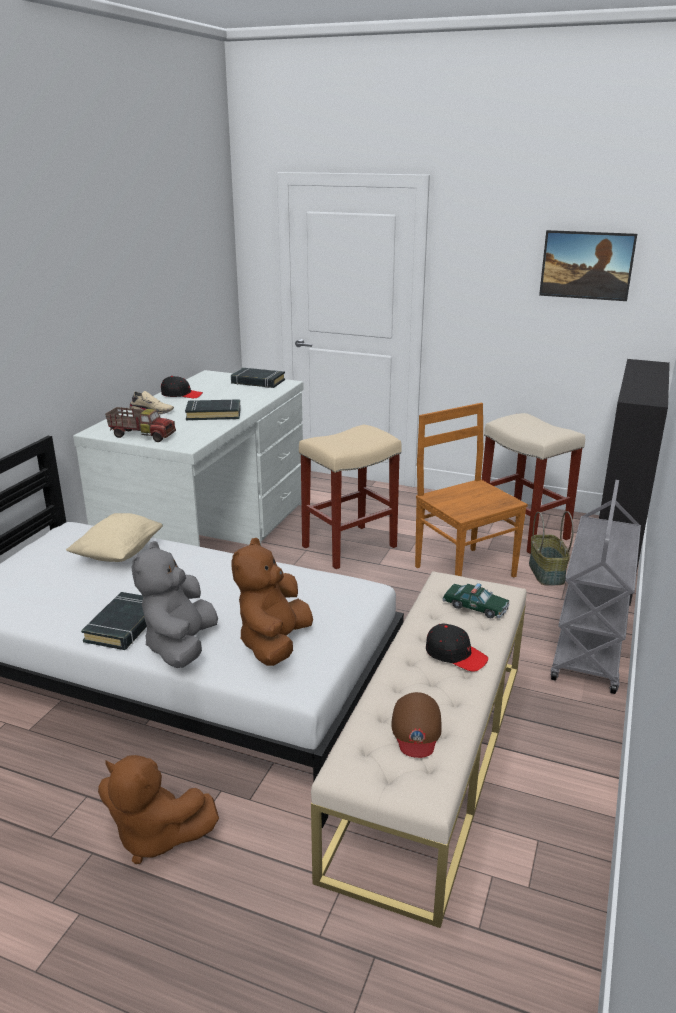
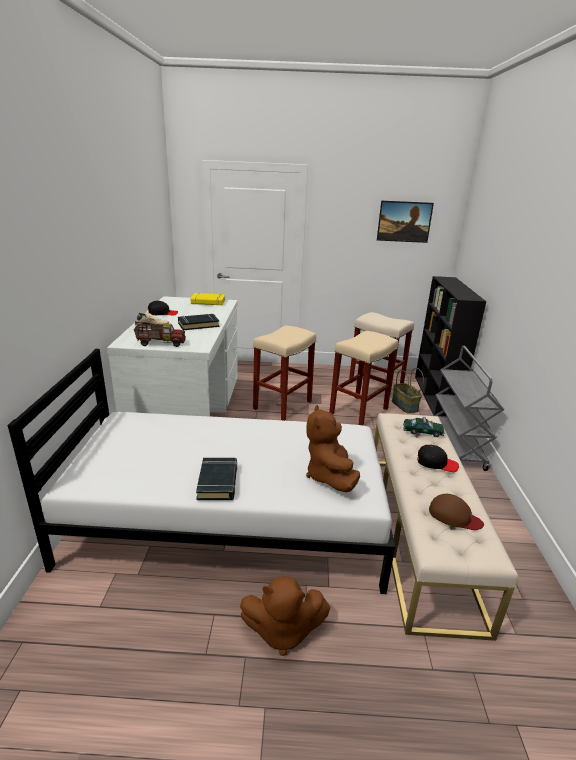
camera: 20 degrees left, 0 degrees up
(118, 553) = (173, 430): beige pillow -> none
(180, 646) = (269, 489): grey plush toy -> none
(257, 382) = (208, 302): black book -> yellow book
(416, 730) = (454, 516): brown cap -> brown cap turned 45 degrees counterclockwise
(463, 570) = (359, 410): brown chair -> beige stool

